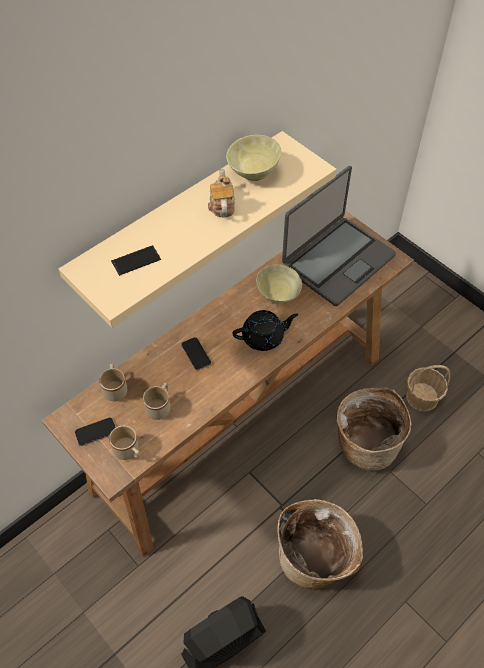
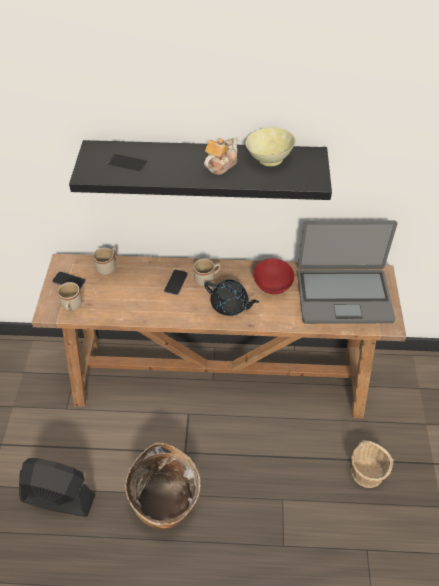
camera: 45 degrees right, 5 degrees down
(160, 406) = (118, 296): beige mug -> beige mug (207, 279)
(180, 218) = (204, 166): beige shelf -> black shelf
(278, 296) = (272, 287): beige bowl -> red bowl
(366, 443) = (287, 466): basket -> none

